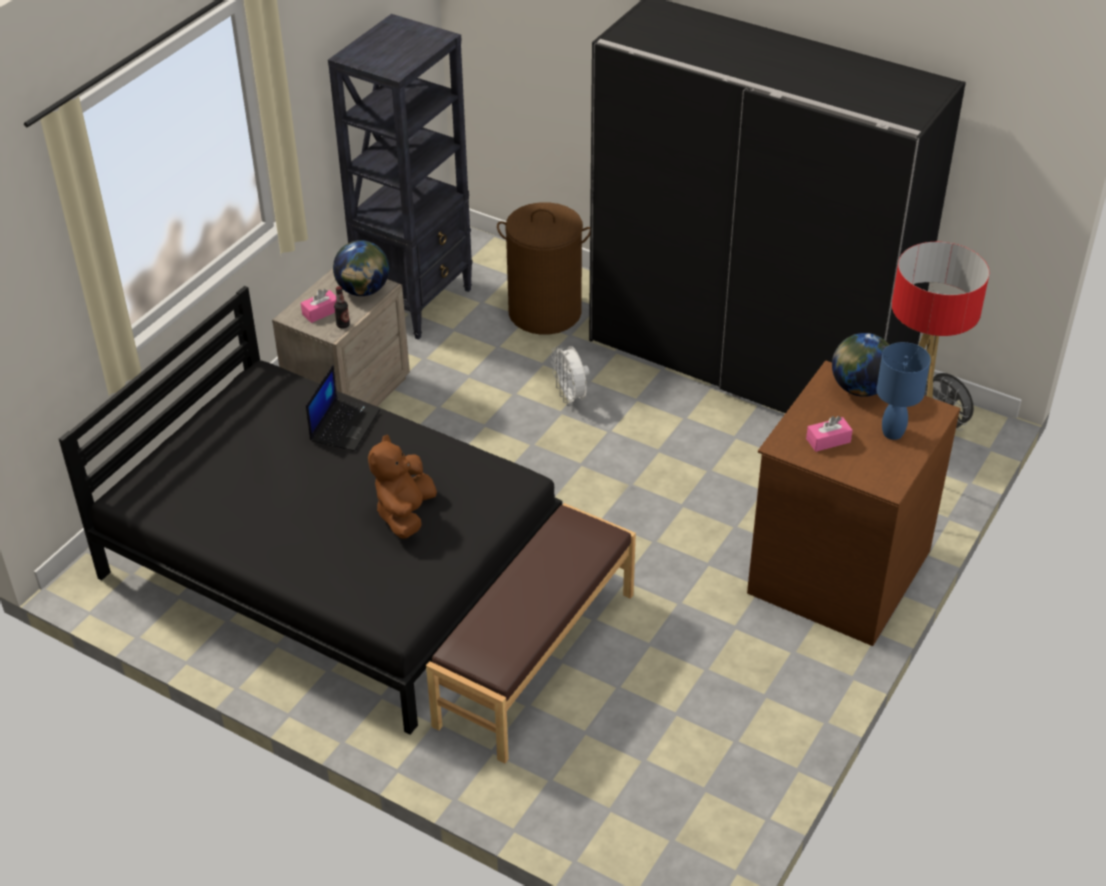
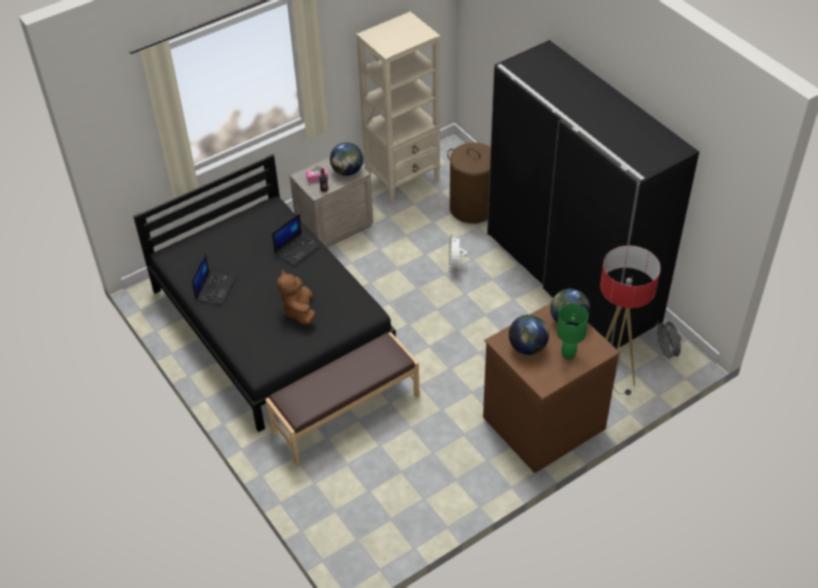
camera: 25 degrees right, 5 degrees up
(242, 523) = (215, 288): none -> laptop
(405, 514) = (299, 311): brown plush toy -> brown plush toy turned 45 degrees counterclockwise
(416, 302) = (403, 180): black bookcase -> beige bookcase
(828, 440) = (528, 347): pink tissue box -> globe
(892, 433) = (568, 354): blue table lamp -> green table lamp

